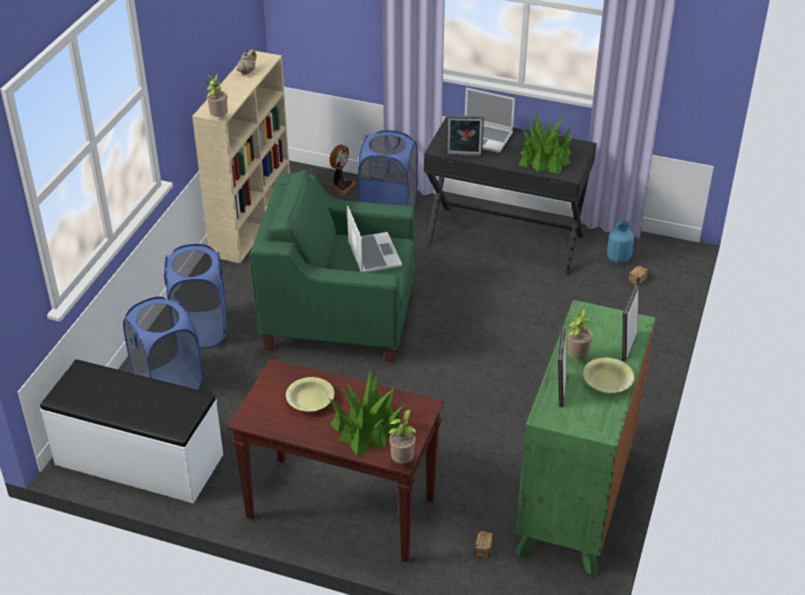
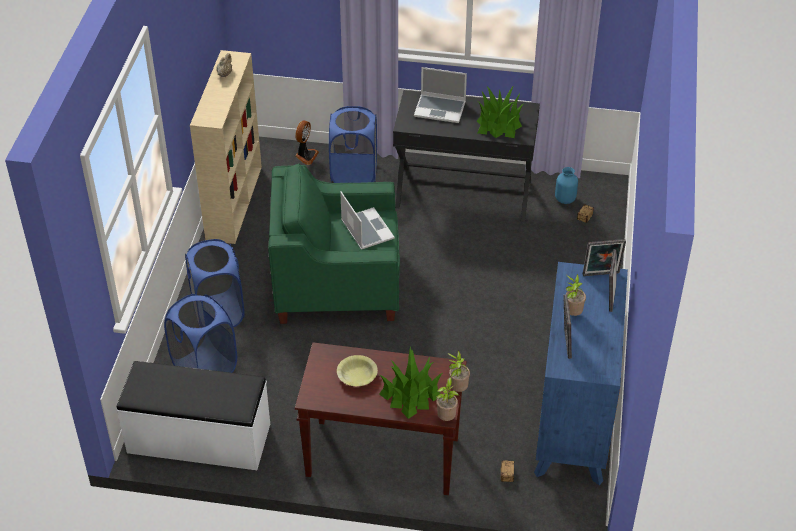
camera: 10 degrees left, 5 degrees up
(218, 118) = (214, 124): potted plant -> potted plant (457, 389)
(463, 156) = (428, 130): picture frame -> picture frame (601, 275)
(576, 501) = (573, 423): green dresser -> blue dresser
(607, 382) = (601, 331): yellow bowl -> none

